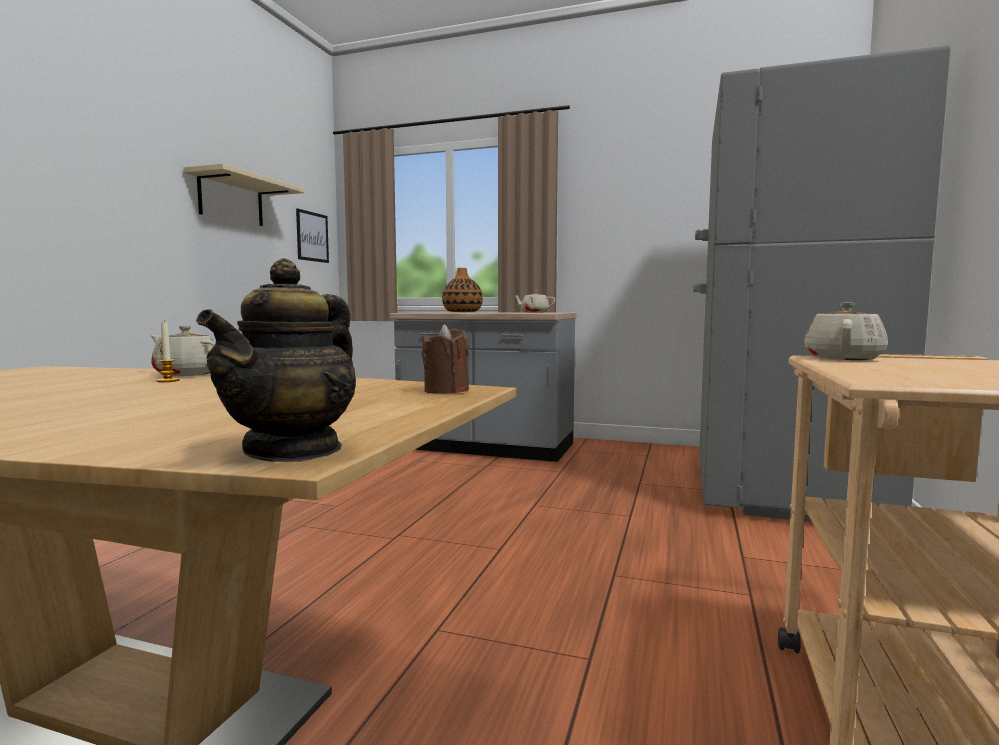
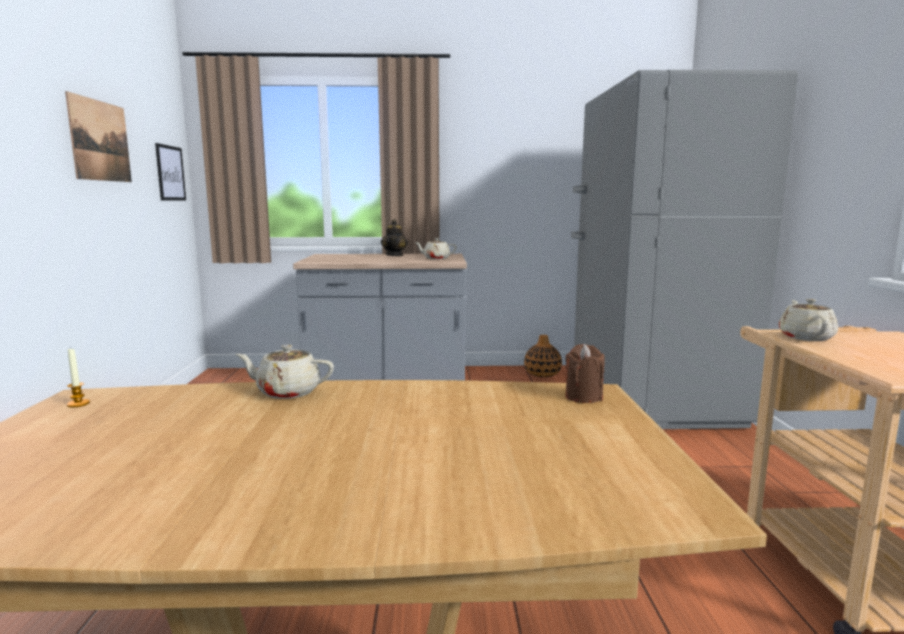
camera: 20 degrees left, 5 degrees up
(168, 381) = (304, 408): candle -> candle (78, 404)
(231, 200) = (100, 141): beige shelf -> picture
(294, 450) = (677, 503): teapot -> teapot (394, 255)
(462, 312) = (353, 255): vase -> vase (542, 374)

